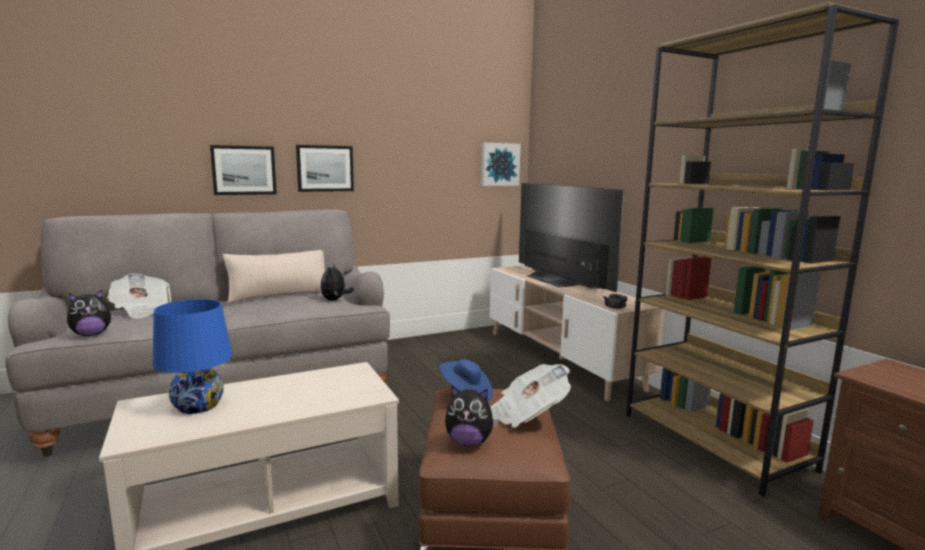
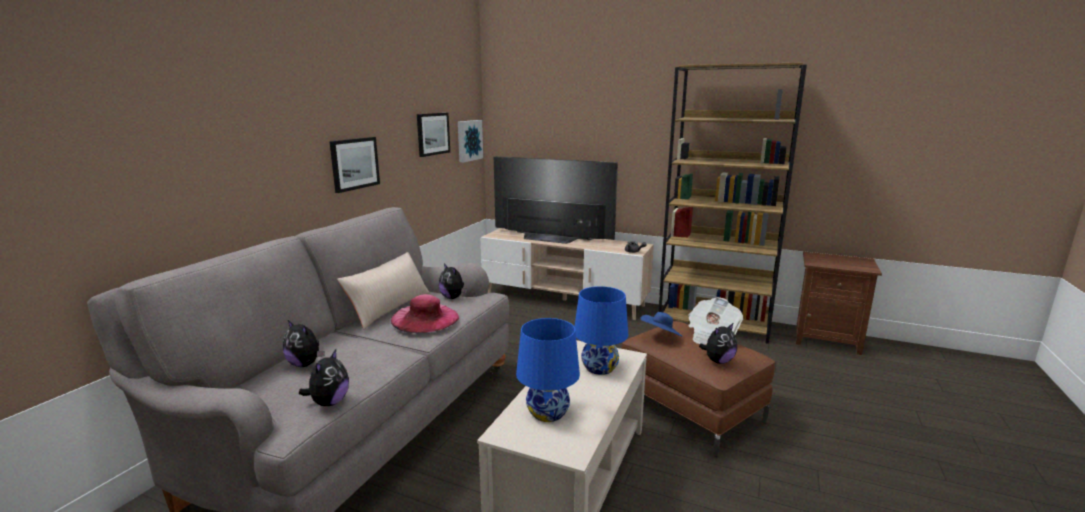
camera: 40 degrees left, 5 degrees up
(142, 310) = (305, 364): newspaper -> plush toy
(244, 170) = (287, 177): picture -> picture (432, 134)
(273, 306) = (425, 318): none -> pink hat
(325, 393) = (599, 368): none -> blue table lamp

